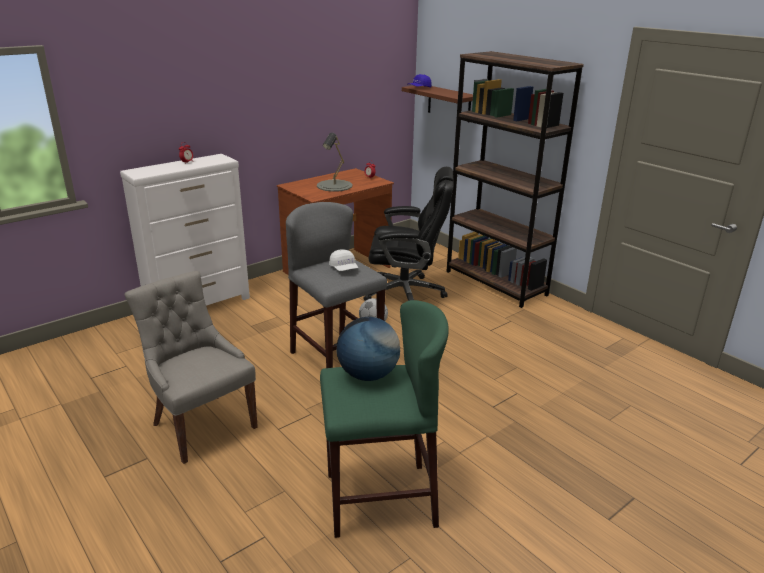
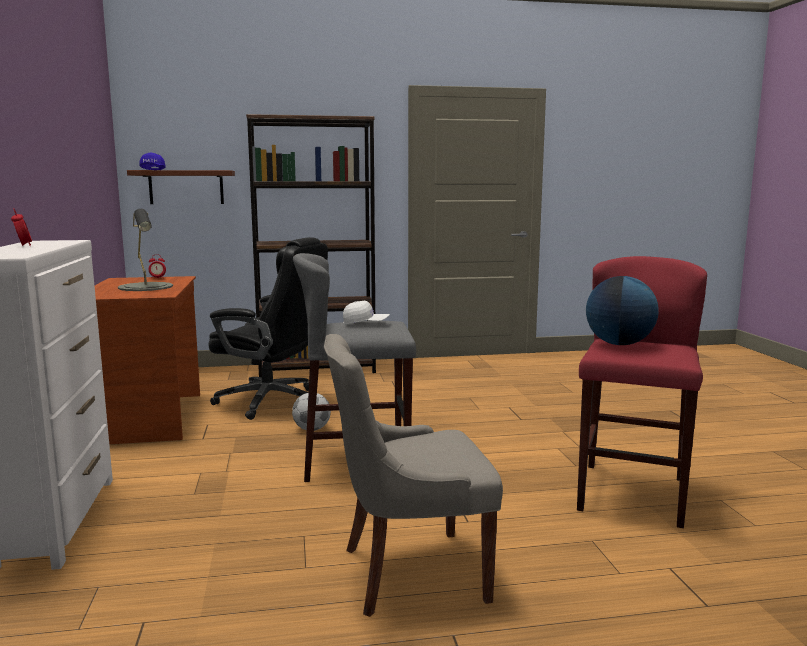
camera: 60 degrees left, 15 degrees down
(380, 499) = (631, 494): green stool -> red stool
(406, 293) = (271, 401): black office chair -> black office chair turned 75 degrees clockwise

